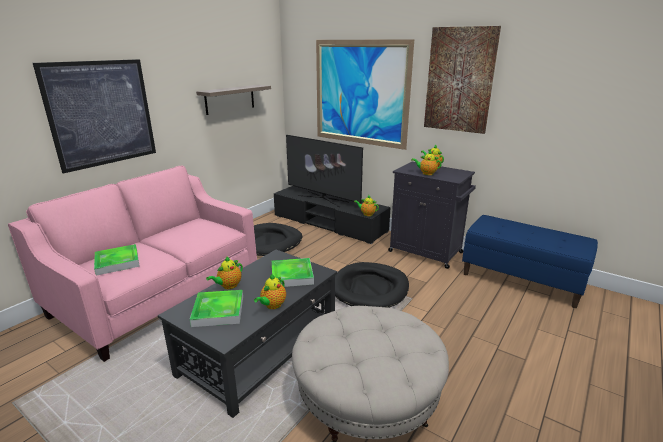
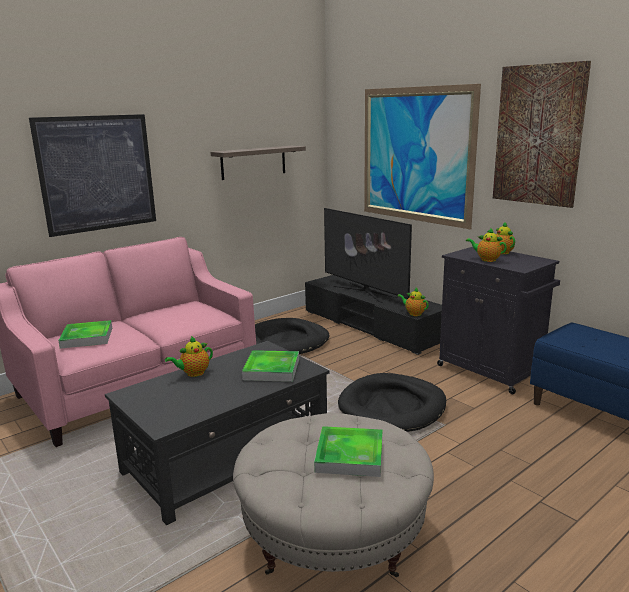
camera: 15 degrees right, 5 degrees down
(218, 311) = (169, 397): tray -> tray (349, 455)
(272, 305) = (232, 398): teapot -> none

